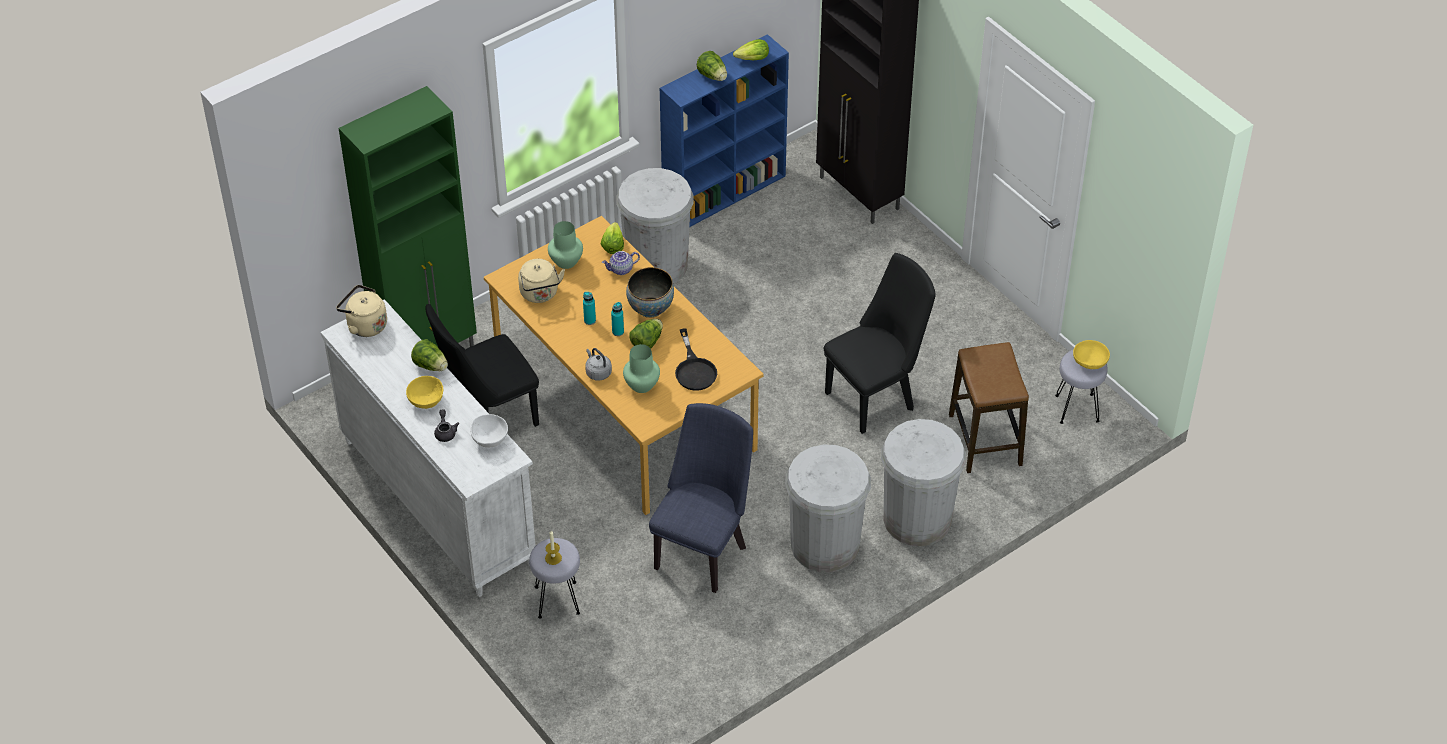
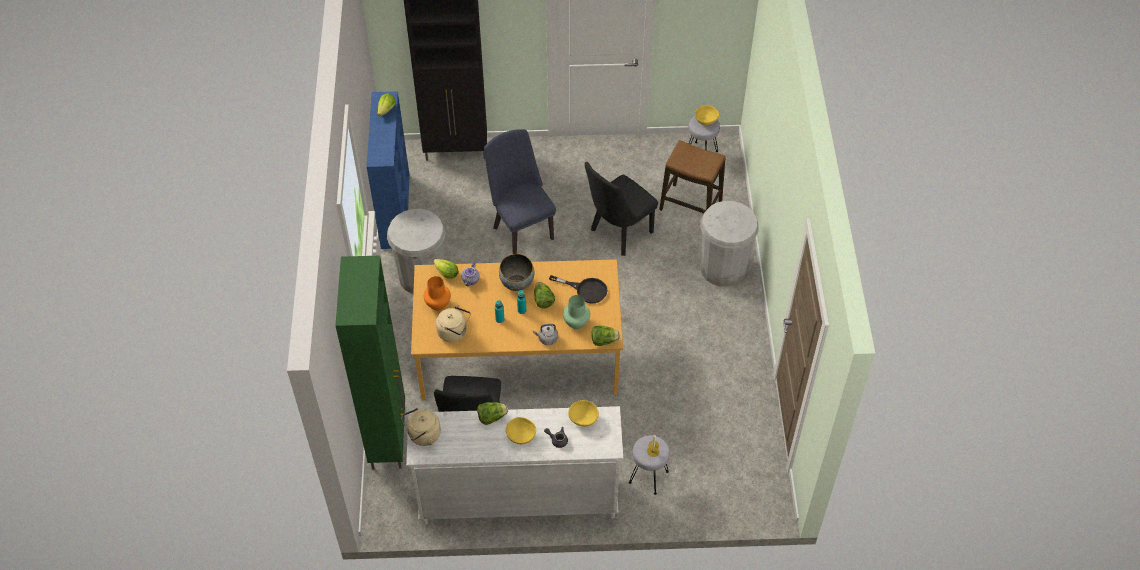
camera: 55 degrees left, 5 degrees up
(490, 439) = (583, 419): white bowl -> yellow bowl
(566, 261) = (438, 303): green vase -> orange vase
(703, 551) = (667, 381): blue chair -> blue chair (521, 229)
(712, 76) = (382, 136): lettuce -> lettuce (604, 340)
(825, 545) = (708, 321): white trash can -> none
(875, 396) = (618, 234): black chair -> black chair turned 135 degrees counterclockwise

